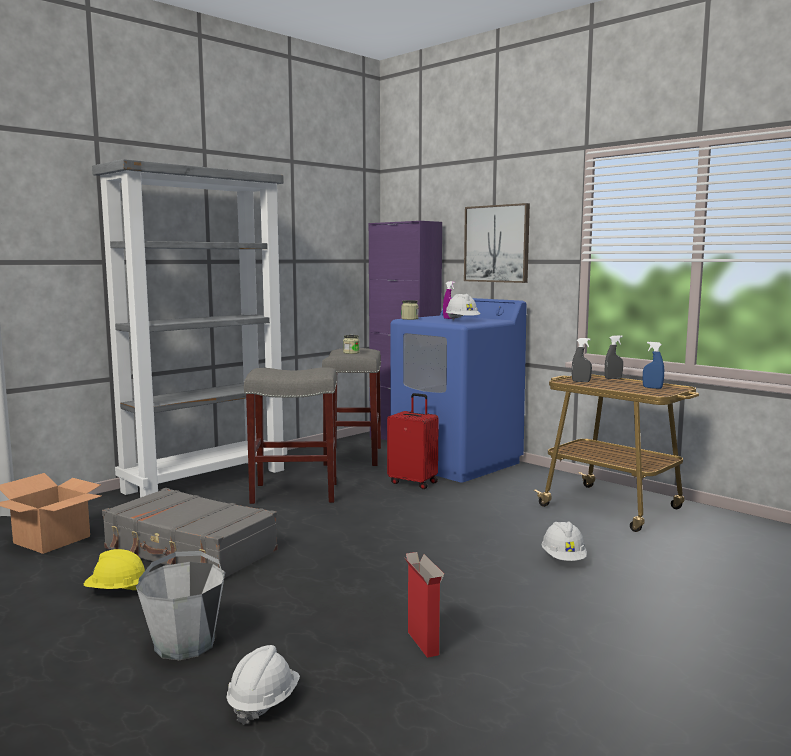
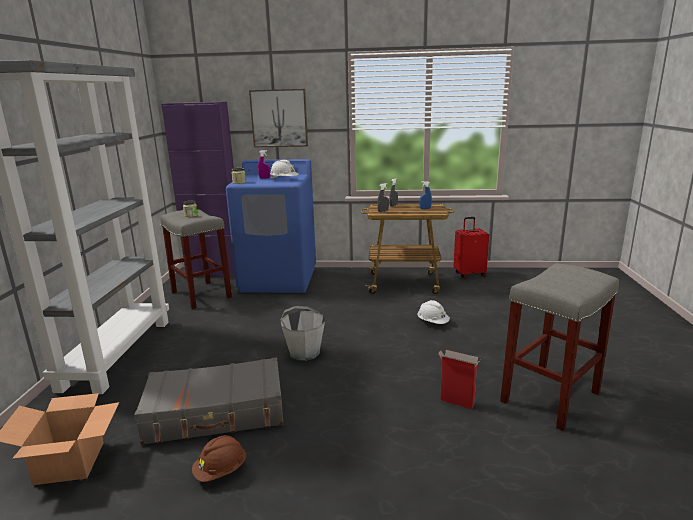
camera: 40 degrees left, 10 degrees up
(117, 591) = (221, 471): yellow hard hat -> brown hard hat
(185, 644) = (343, 478): grey bucket -> grey bucket (304, 352)
(263, 703) = (450, 483): white hard hat -> none
(293, 493) = (210, 338): grey stool -> grey stool (550, 398)
(414, 482) = (277, 302): red suitcase -> red suitcase (469, 274)

